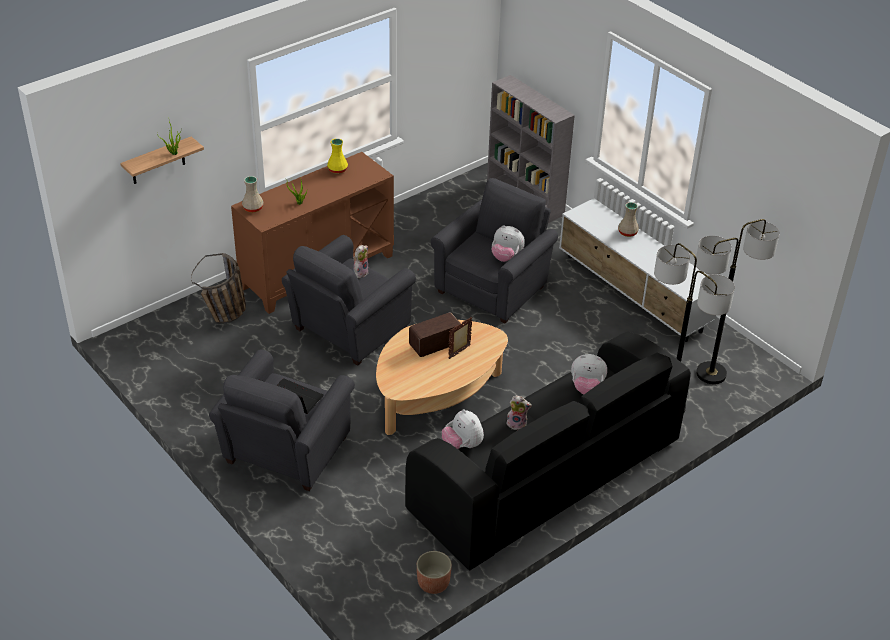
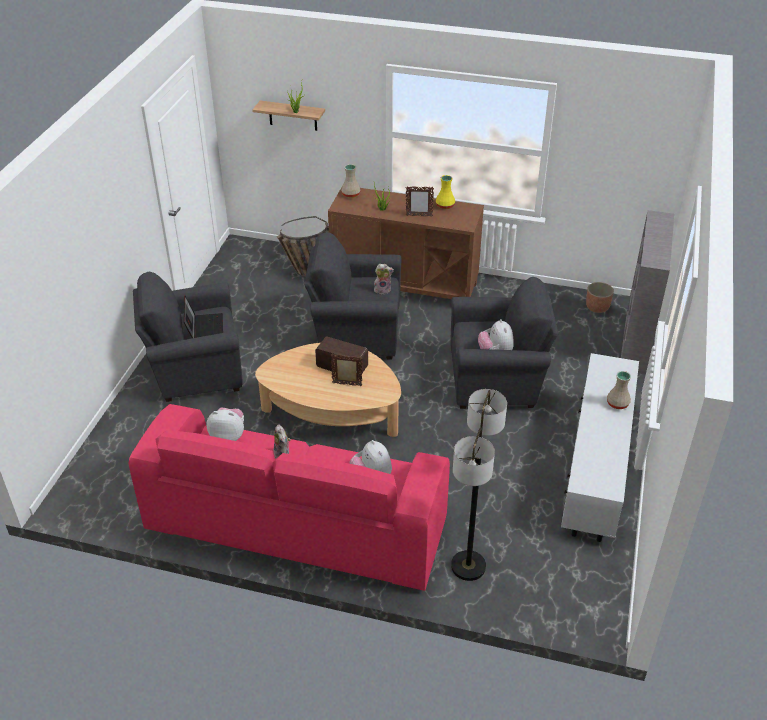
camera: 55 degrees right, 0 degrees up
(335, 190) = (419, 216): none -> picture frame
(433, 584) = (120, 516): planter -> planter (597, 307)
(462, 445) = (228, 436): plush toy -> plush toy turned 75 degrees clockwise
(545, 477) = (296, 524): black sofa -> pink sofa
(710, 374) = (547, 575): floor lamp -> none

